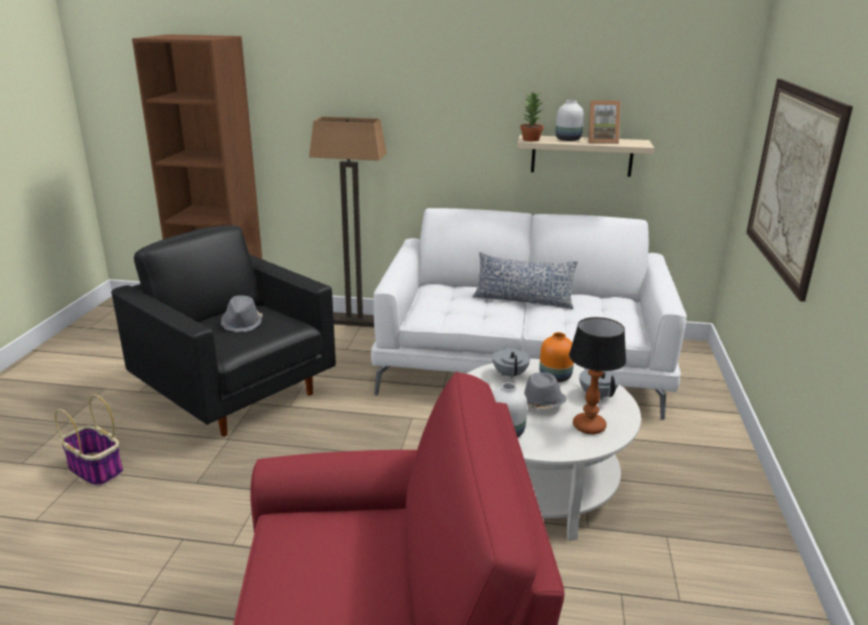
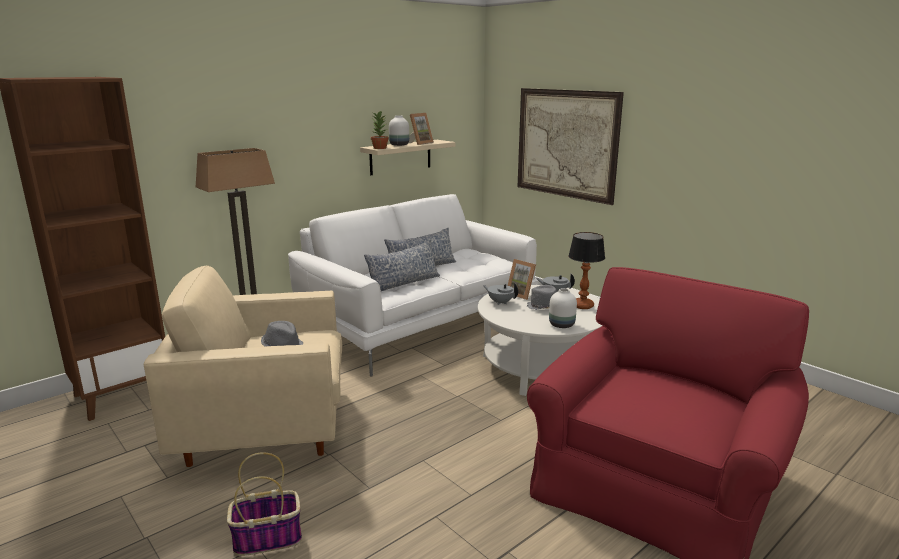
camera: 50 degrees left, 5 degrees down
(236, 393) = (266, 428): black armchair -> beige armchair
(465, 310) = (403, 283): none -> pillow
(556, 377) = (522, 294): orange vase -> picture frame

